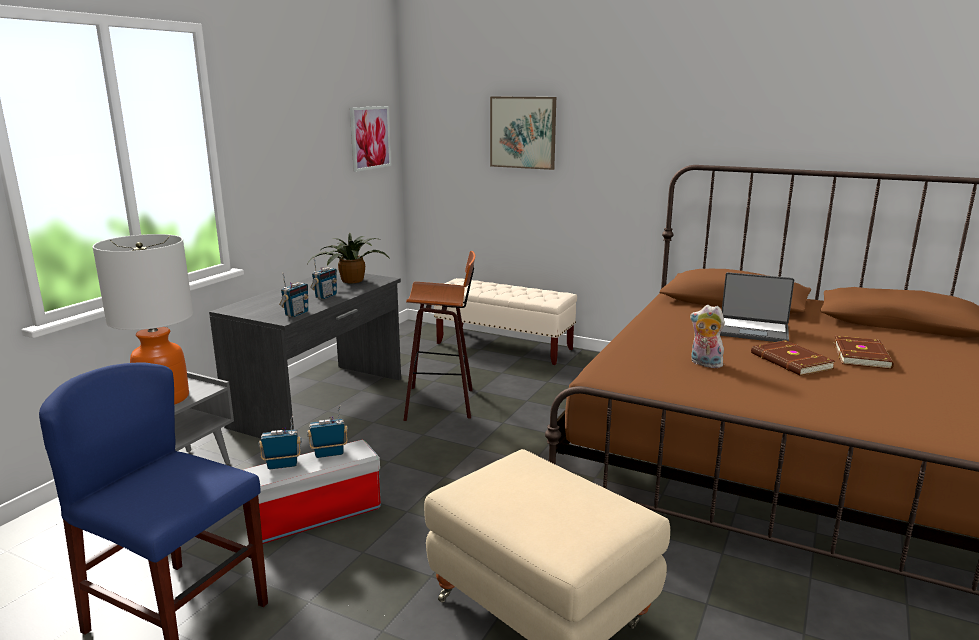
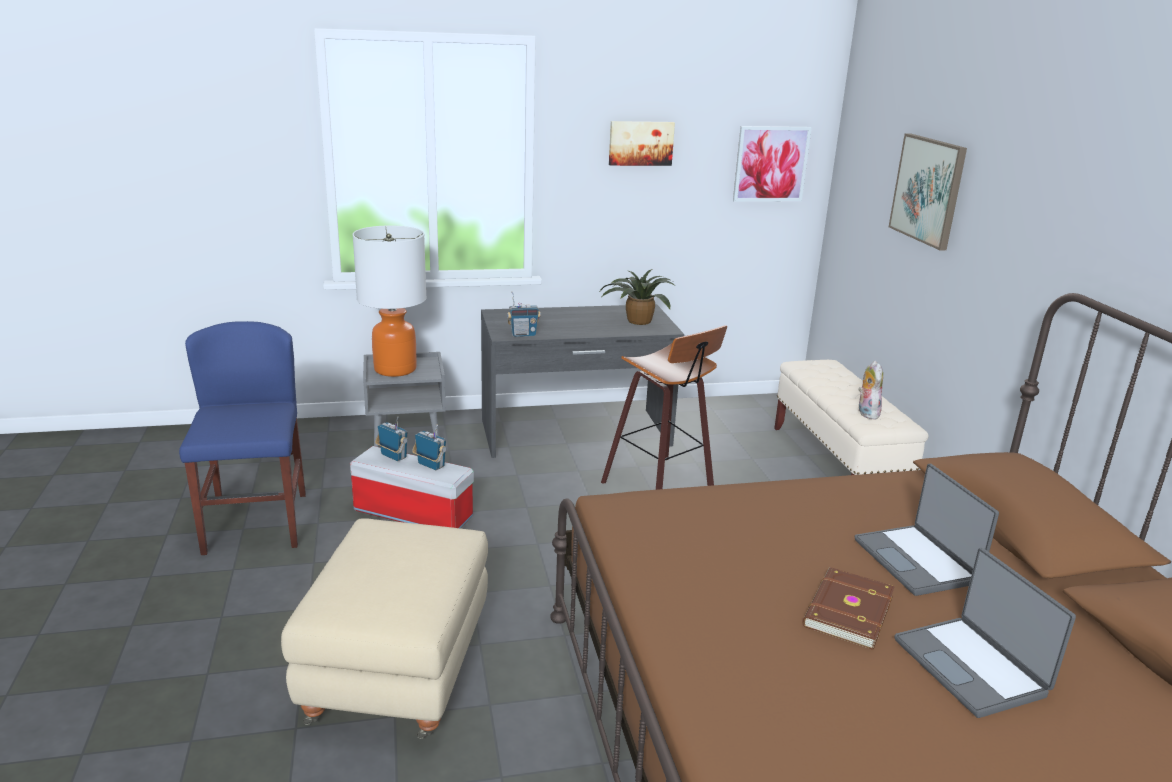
camera: 50 degrees right, 5 degrees up
(291, 127) = (640, 143): none -> picture
(325, 296) = (581, 327): radio -> none
(704, 364) = (740, 553): plush toy -> plush toy (866, 413)
(862, 355) = (971, 667): brown book -> laptop

